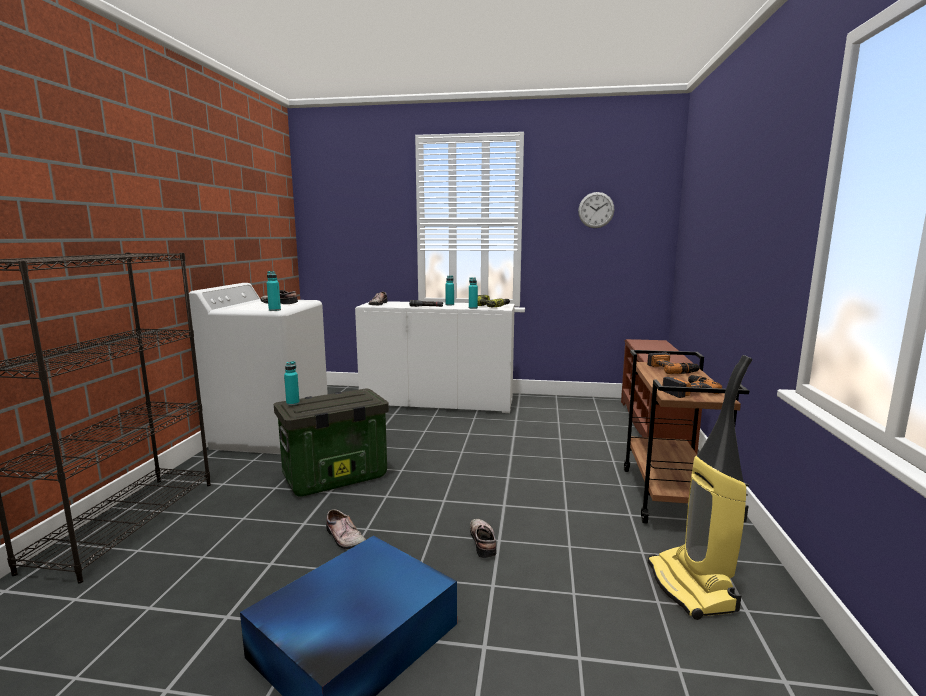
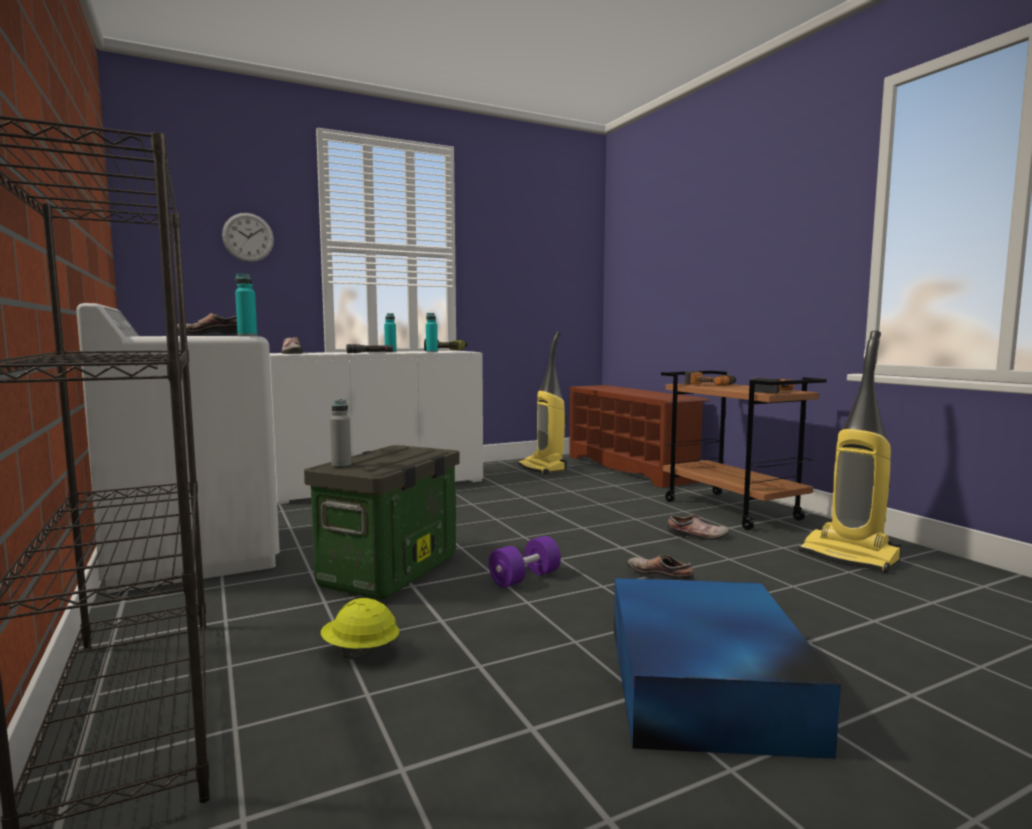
camera: 35 degrees left, 5 degrees down
(239, 528) = (360, 652): none -> yellow hard hat
(293, 403) = (341, 464): turquoise bottle -> grey bottle
(343, 538) = (518, 617): shoe -> shoe (697, 536)
(396, 509) = (525, 578): none -> purple dumbbell
(577, 410) = (543, 468): none -> vacuum cleaner
(596, 210) = (531, 245): wall clock -> wall clock (248, 237)

